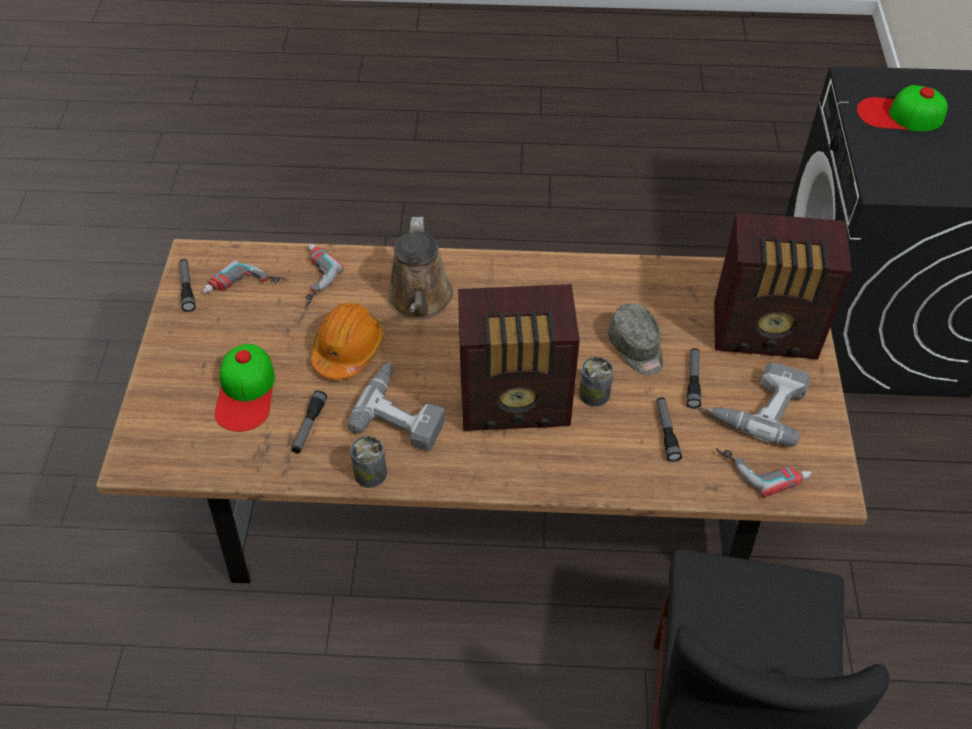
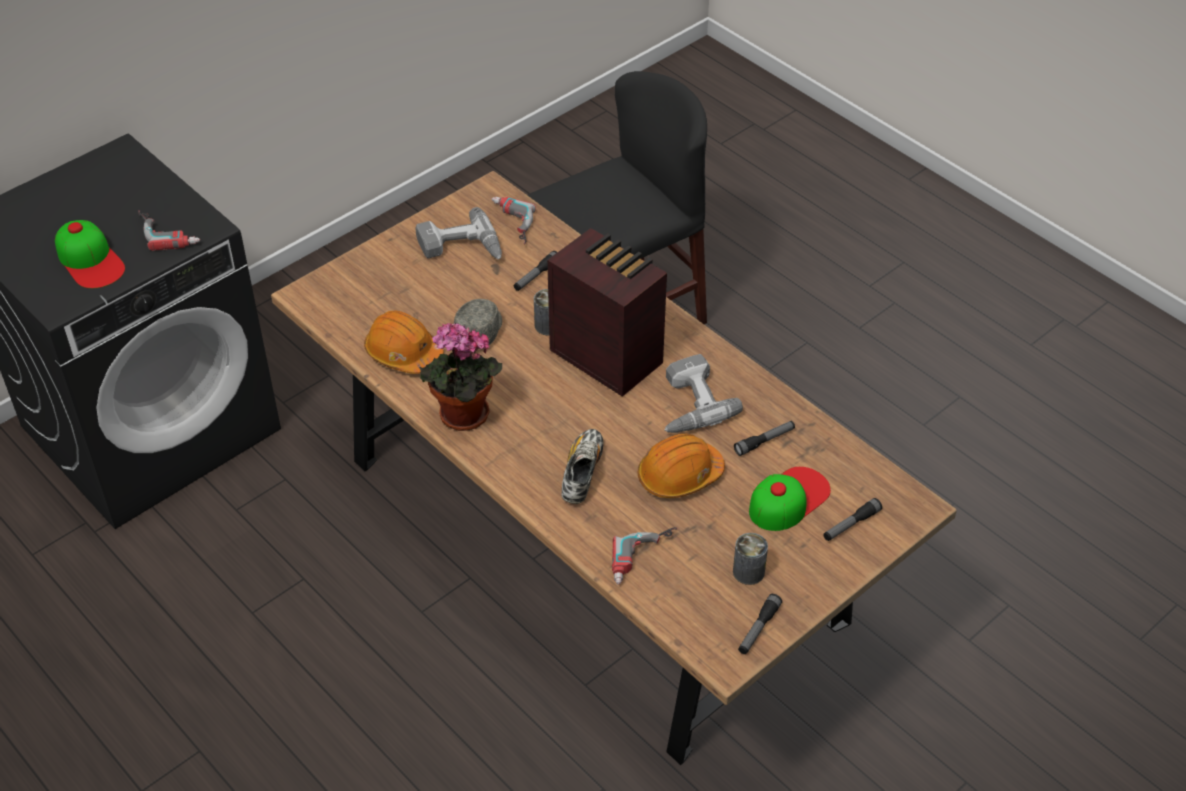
camera: 135 degrees left, 5 degrees down
(244, 289) = (710, 590): power drill -> power drill (169, 231)
(370, 474) = (753, 382): can -> can (748, 571)
(420, 301) = (582, 473): brown watering can -> shoe
(553, 276) = (461, 417): none -> potted plant
(660, 289) = (403, 353): none -> orange hard hat
(693, 381) = (476, 288): flashlight -> flashlight (851, 524)
(767, 333) = (384, 279): radio -> none

